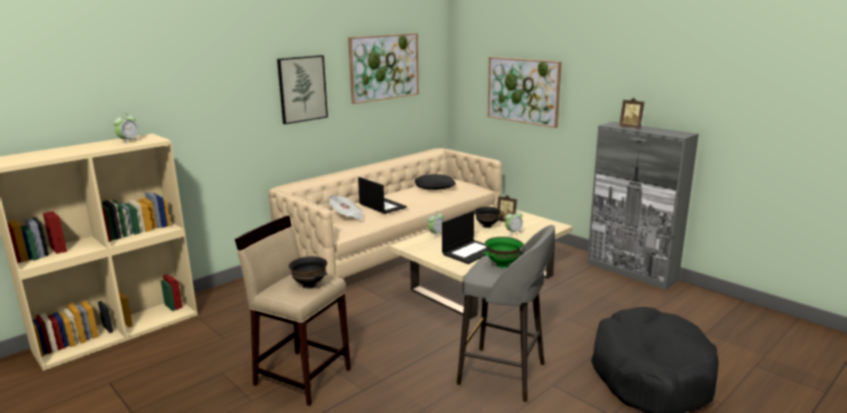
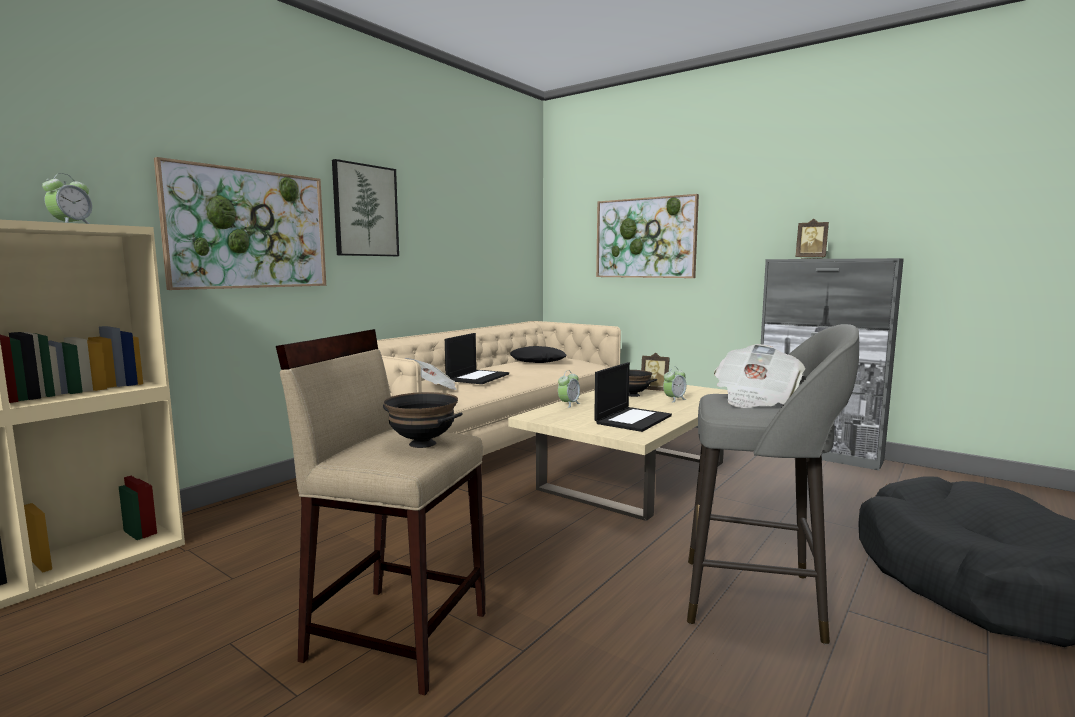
camera: 10 degrees left, 10 degrees down
(382, 206) = (477, 377): laptop -> laptop turned 75 degrees clockwise
(384, 67) = (469, 205): picture -> picture (248, 229)
(503, 265) = (755, 399): green bowl -> newspaper

